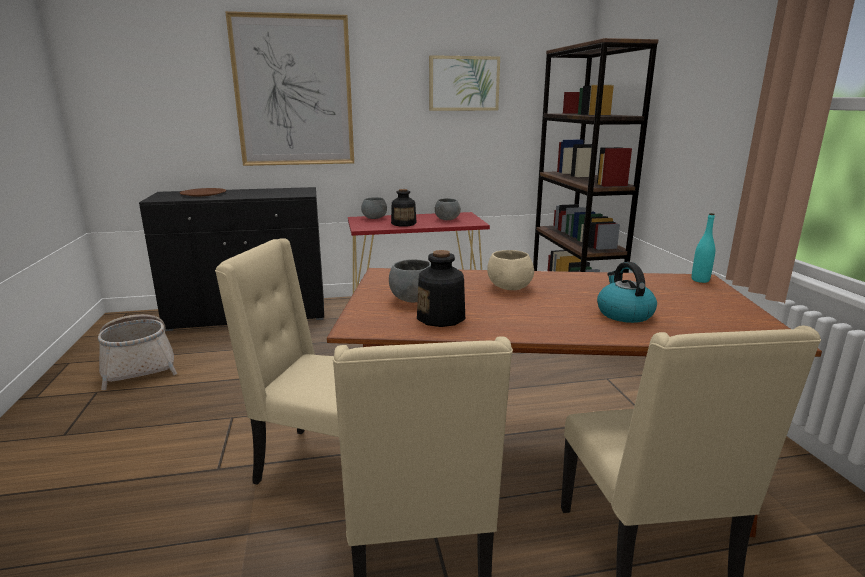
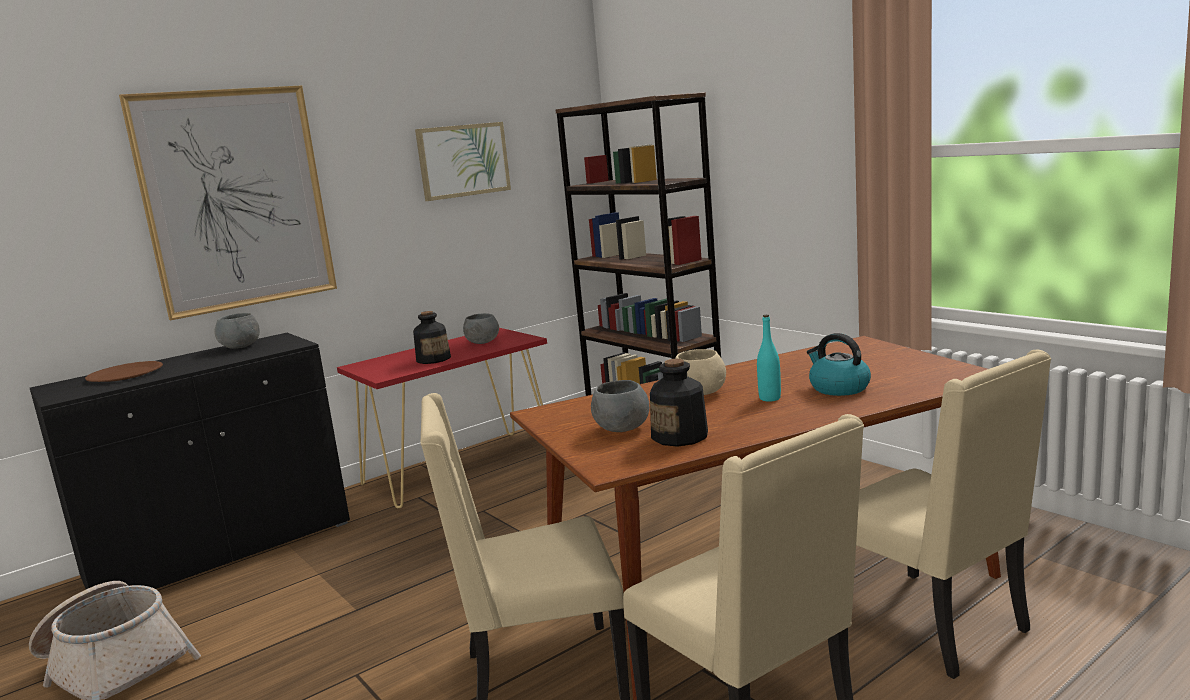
camera: 25 degrees left, 5 degrees down
(374, 218) = (380, 361): grey bowl -> grey bowl (241, 347)
(700, 280) = (860, 343): turquoise bottle -> turquoise bottle (770, 398)

